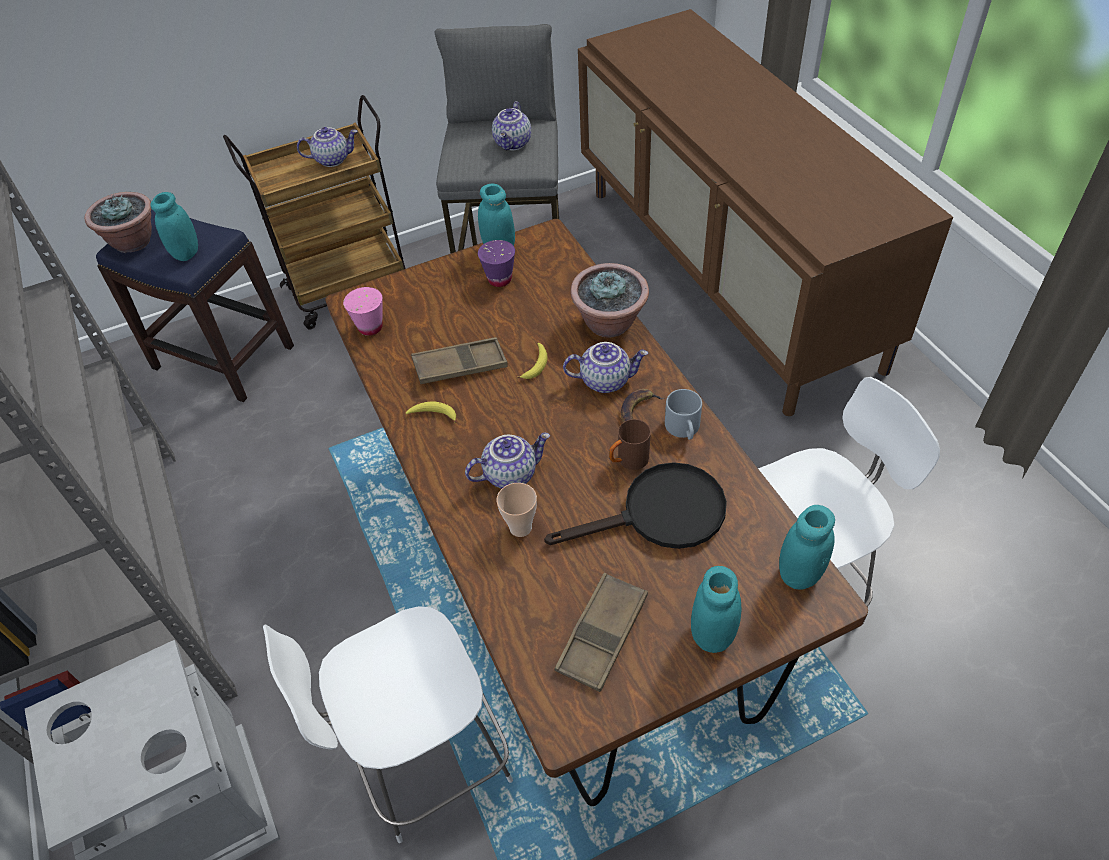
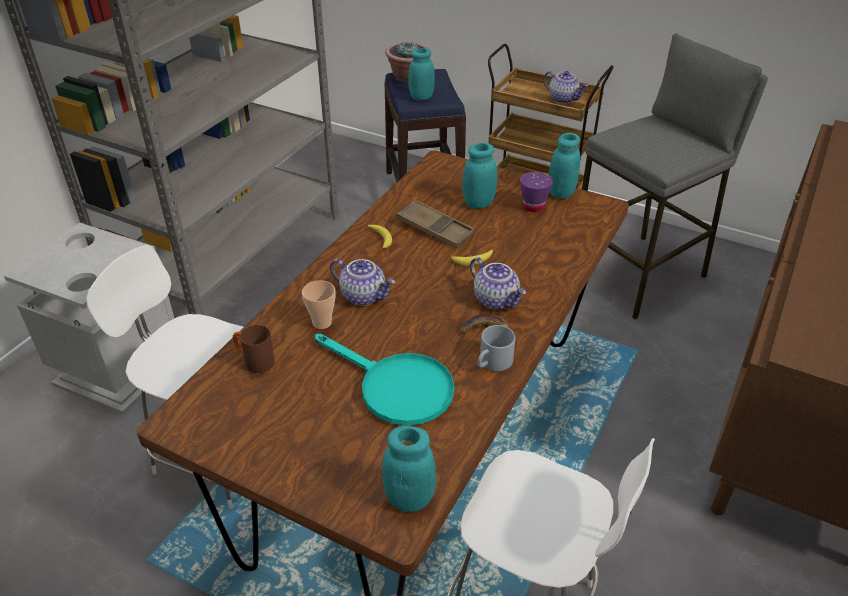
camera: 50 degrees right, 10 degrees down
(370, 327) = (426, 178): pink cup -> none
(513, 143) = (669, 145): teapot -> none
(602, 635) = (262, 406): brown tray -> none
(610, 324) = (554, 276): potted plant -> none
(628, 461) = (430, 347): brown mug -> brown mug (255, 362)
(660, 514) = (396, 387): black frying pan -> turquoise frying pan
(712, 634) = (307, 468): turquoise jar -> turquoise jar (478, 203)

